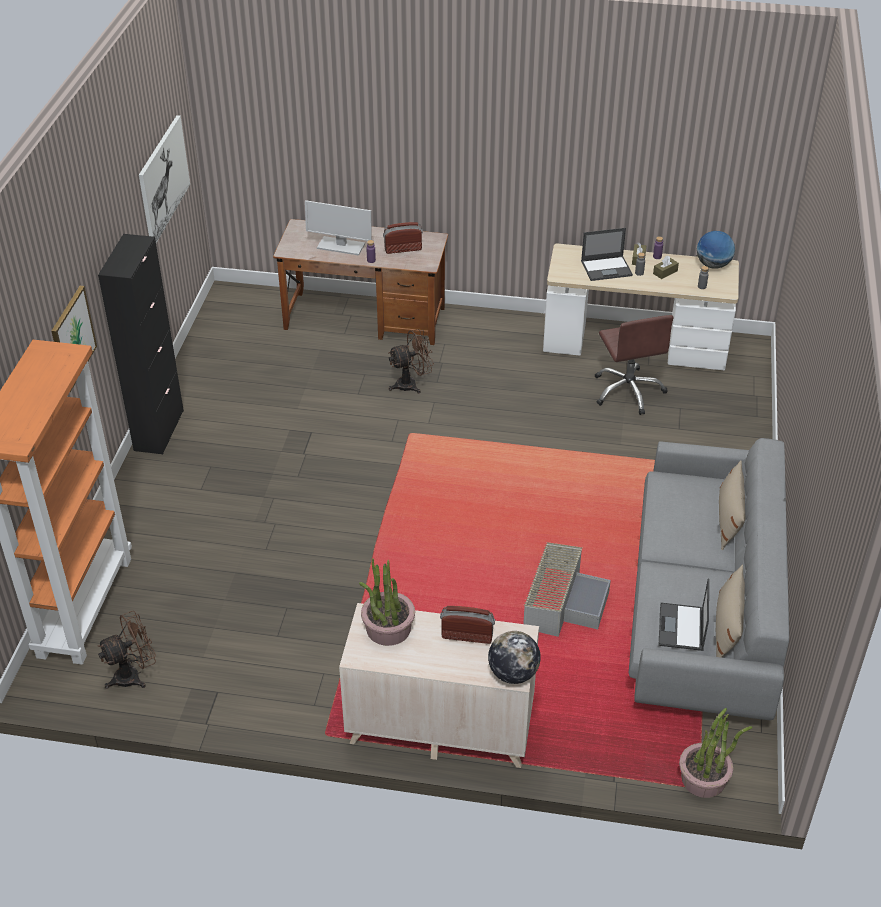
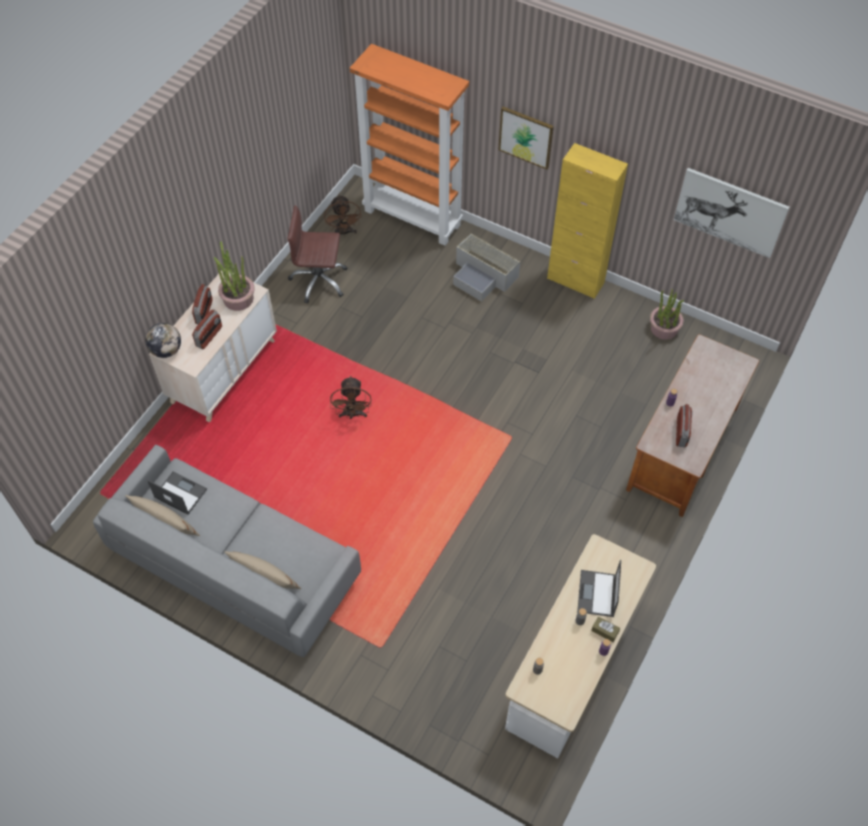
camera: 110 degrees right, 15 degrees up
(159, 430) = (575, 281): black cabinet -> yellow cabinet
(340, 246) = (700, 386): monitor -> none
(411, 384) = (575, 457): brown fan -> brown fan (353, 414)
(428, 657) = (204, 312): none -> radio
(563, 602) = (288, 476): grey storage box -> grey storage box (483, 275)
(628, 391) = (506, 626): brown office chair -> brown office chair (319, 281)
(665, 272) = (573, 646): brown tissue box -> none
(703, 779) = (103, 499): potted plant -> potted plant (664, 328)
(713, 265) = (571, 700): globe -> none

